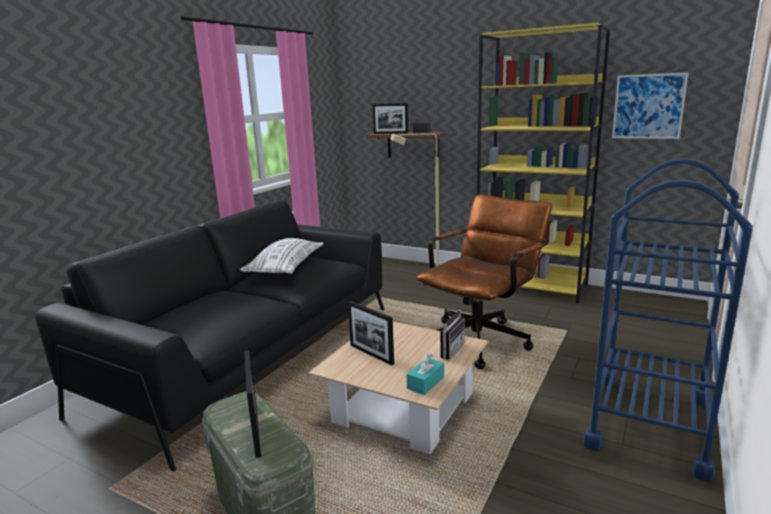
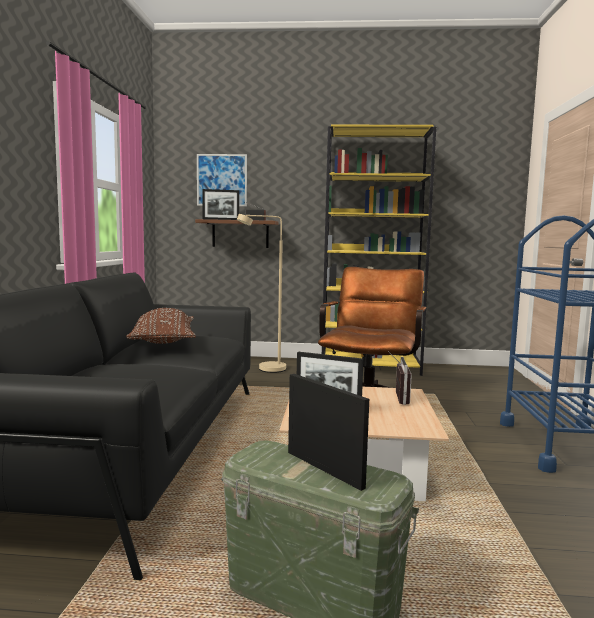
camera: 25 degrees left, 10 degrees down
(286, 267) = (164, 340): white pillow -> brown pillow
(425, 383) = (412, 422): turquoise tissue box -> none
(648, 106) = (459, 202): picture -> picture (221, 180)

